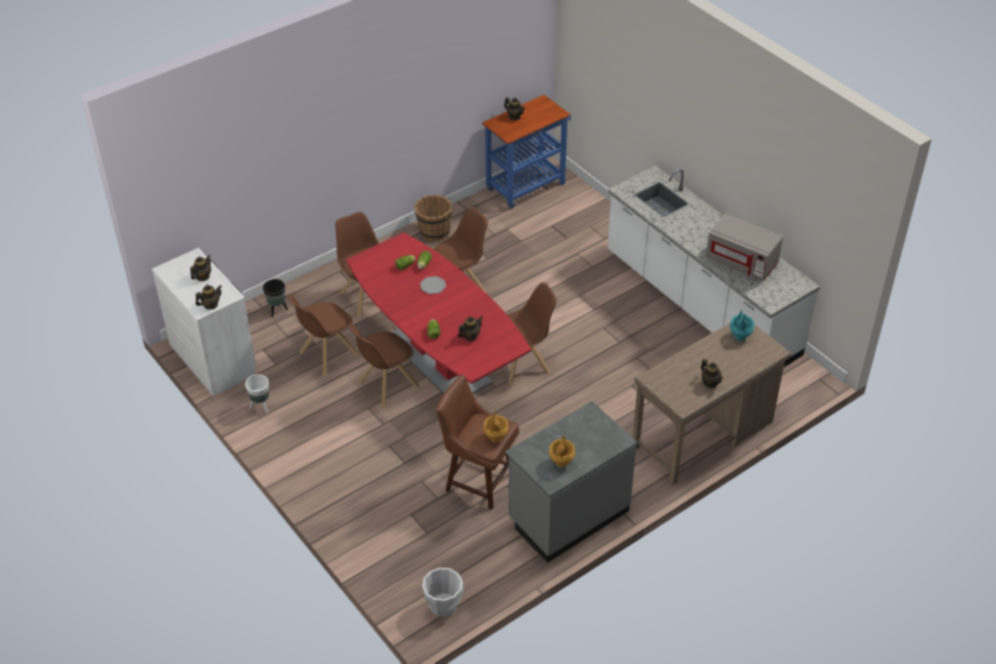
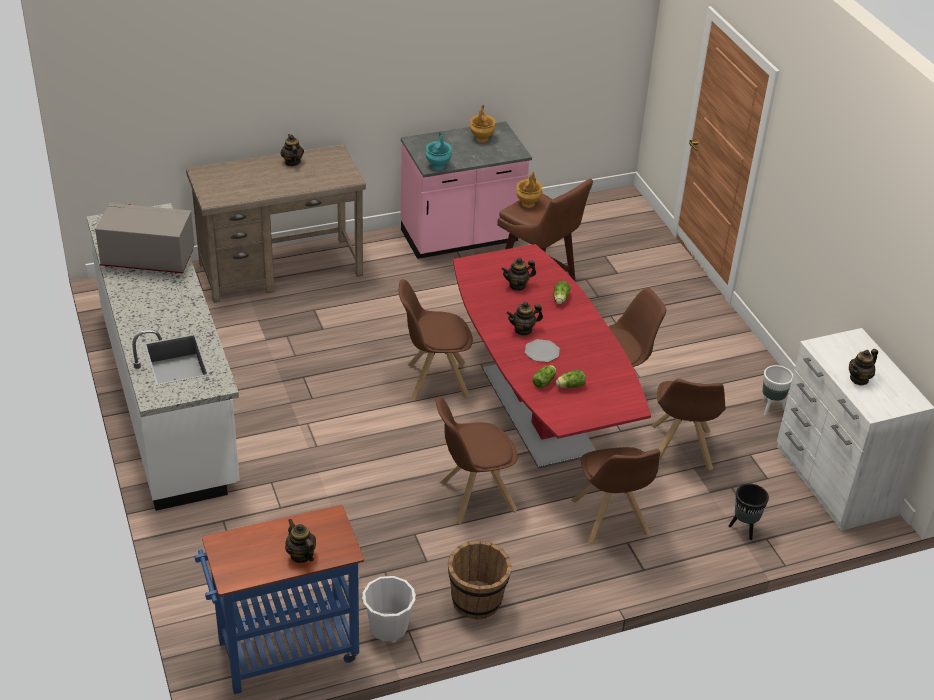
camera: 165 degrees left, 5 degrees down
(211, 305) = (845, 340): teapot -> teapot (523, 330)
(326, 355) = (681, 450): brown chair -> brown chair turned 120 degrees clockwise
(443, 605) = (605, 206): white bucket -> white bucket (388, 627)
(567, 515) = (461, 239): grey counter -> pink counter
(740, 336) = (224, 191): turquoise vase -> turquoise vase (438, 166)
(742, 262) = (147, 259): grey microwave -> grey microwave turned 45 degrees counterclockwise

